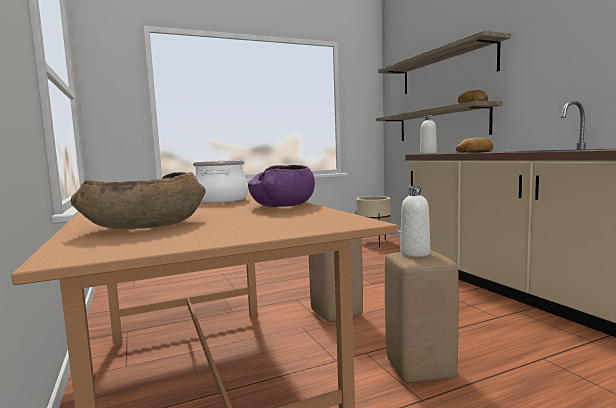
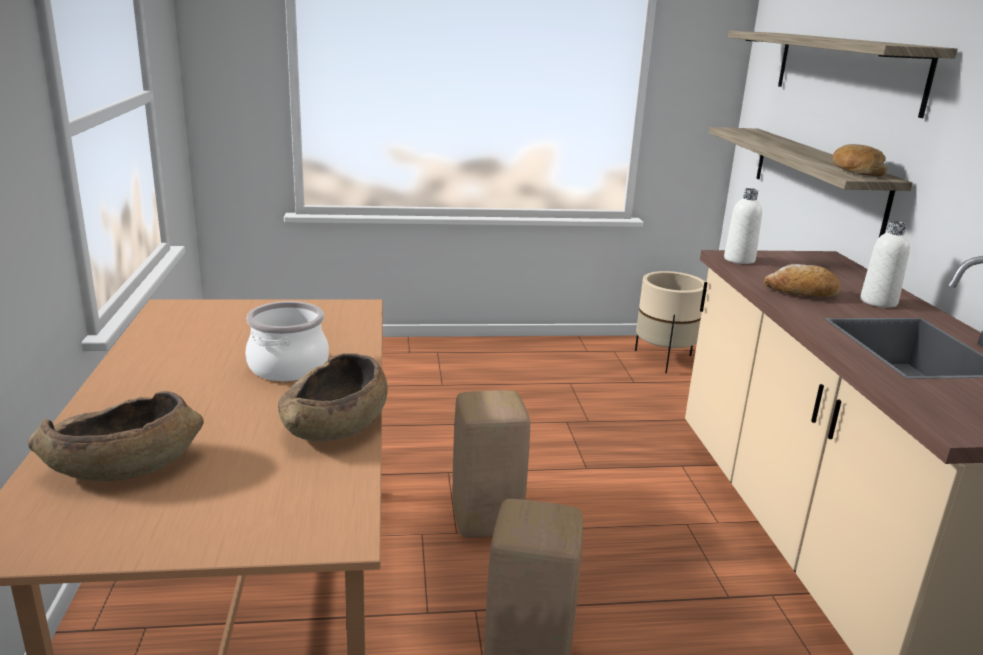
camera: 15 degrees right, 15 degrees up
(284, 205) = (336, 425): purple bowl -> brown bowl
(415, 253) = (536, 515): white bottle -> white bottle (878, 302)

